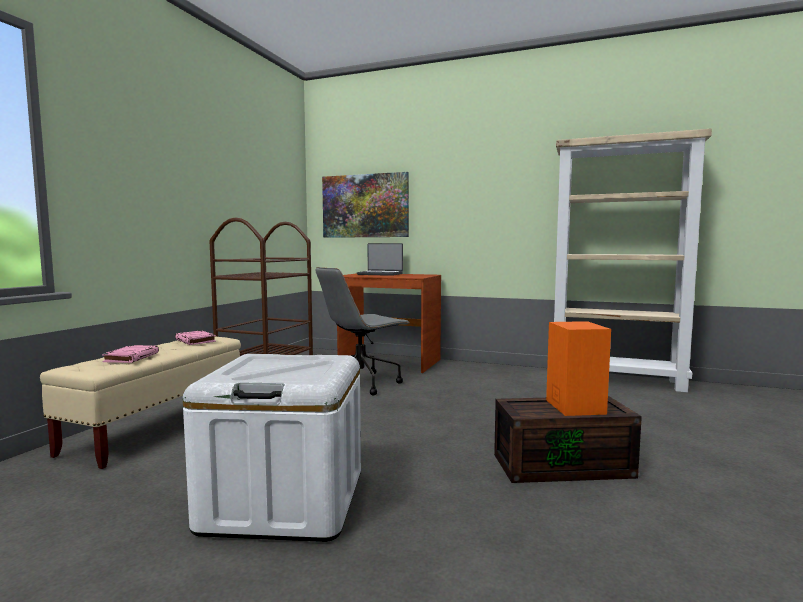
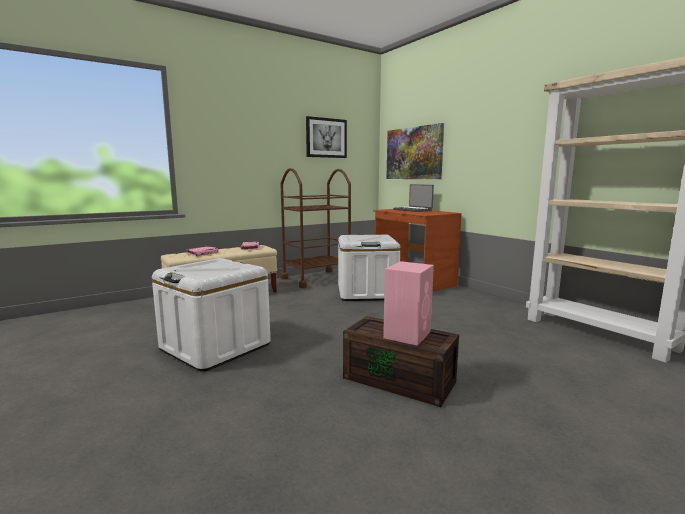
camera: 35 degrees right, 5 degrees up
(255, 179) = (326, 138): none -> picture
(361, 383) = (367, 292): grey office chair -> white storage box
(574, 406) = (407, 334): orange speaker -> pink speaker

